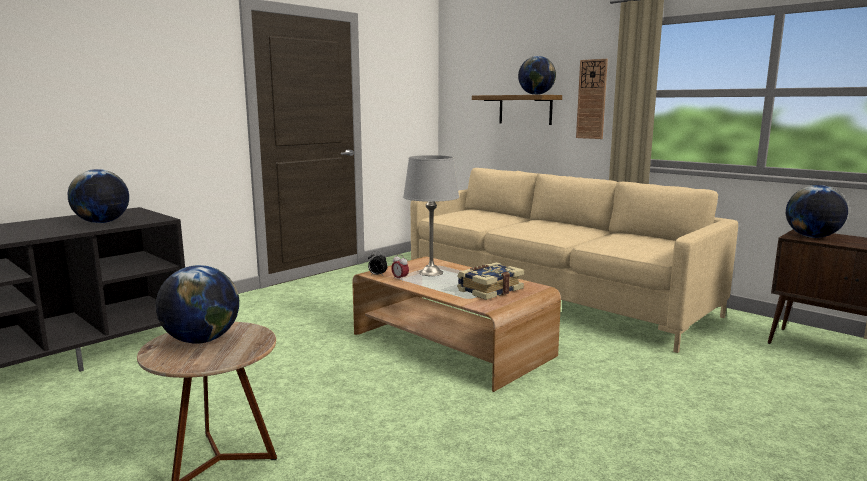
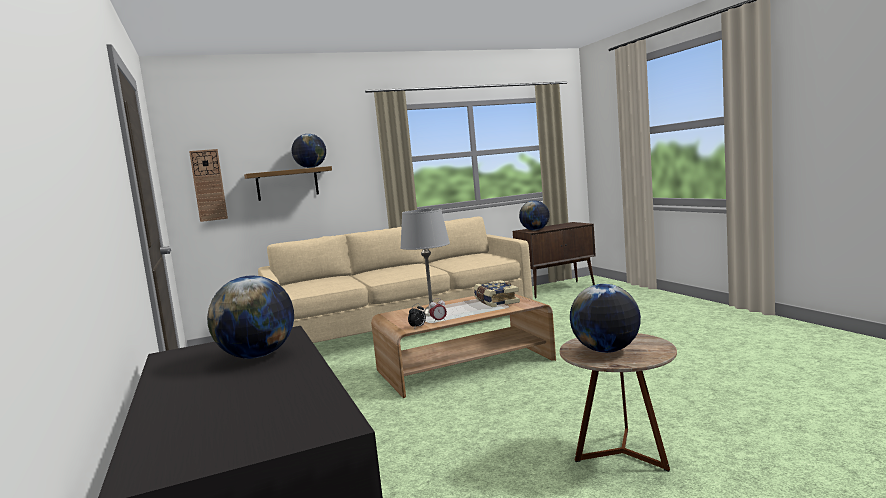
camera: 65 degrees left, 5 degrees down
(592, 99) = (354, 168): wall clock -> wall clock (208, 185)

